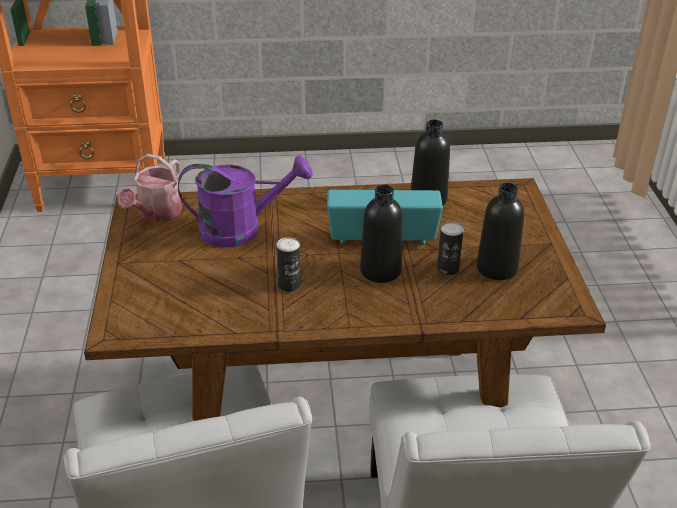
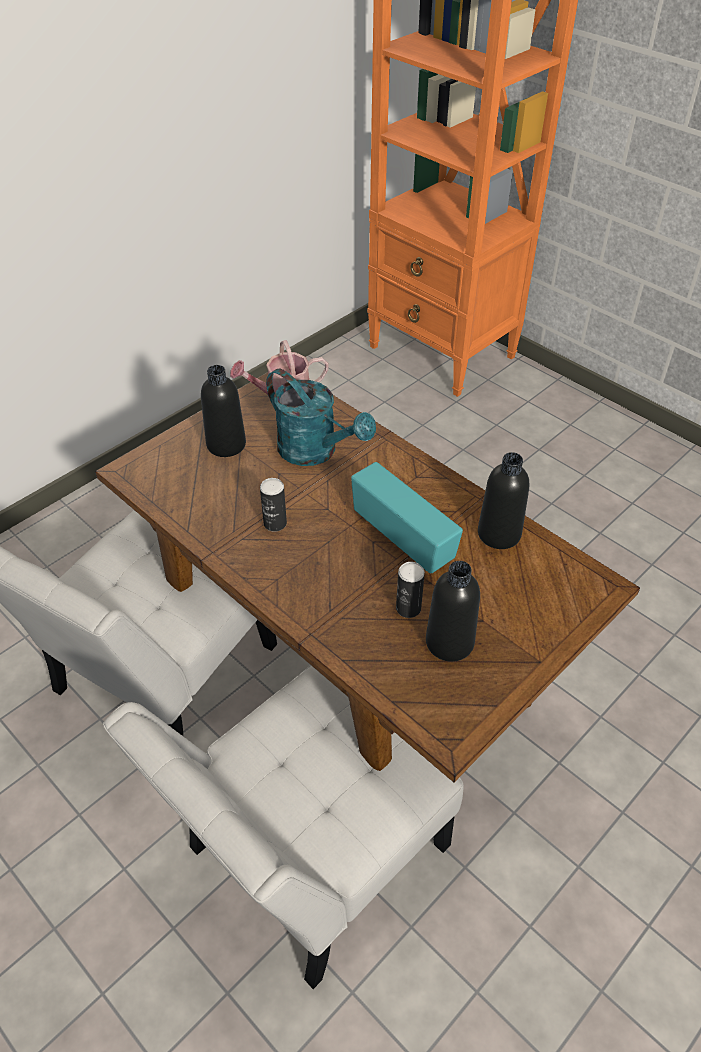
camera: 50 degrees right, 10 degrees up
(241, 229) = (316, 452): purple watering can -> turquoise watering can
(380, 270) = (355, 565): black bottle -> black bottle (226, 444)

